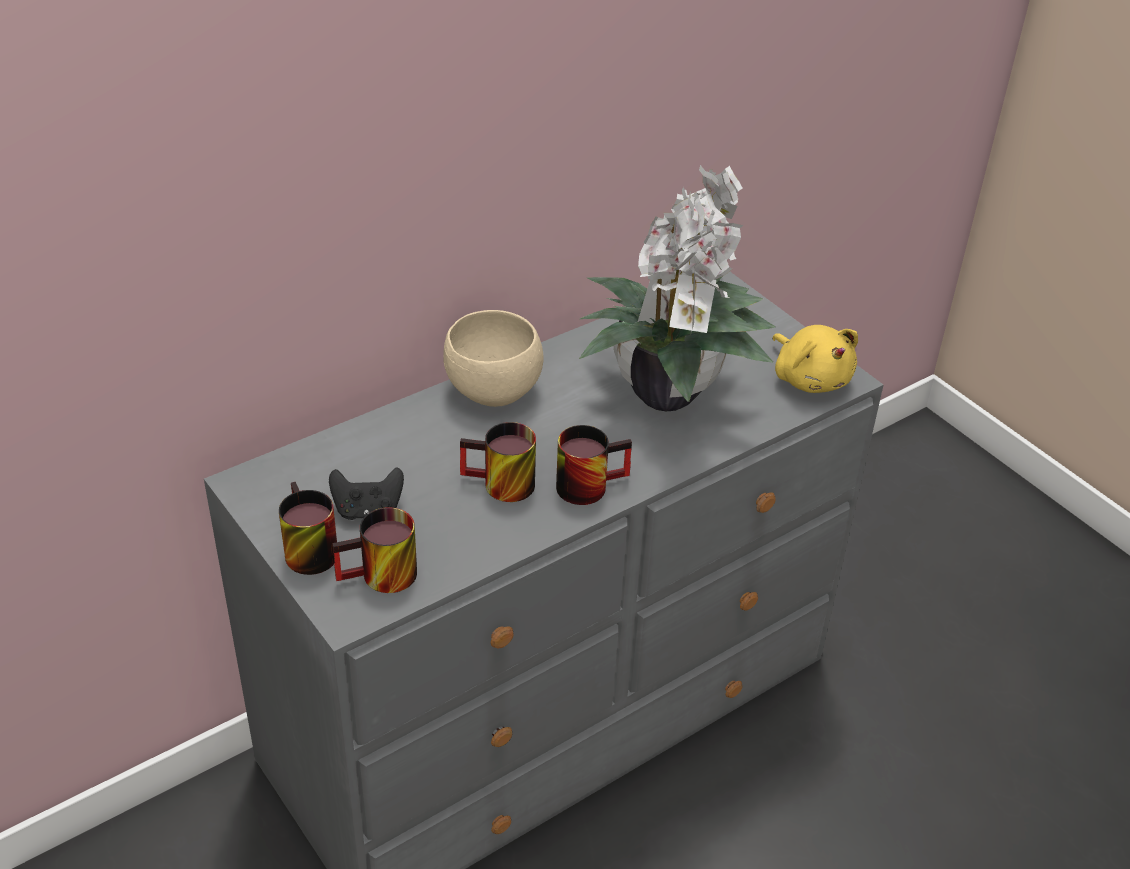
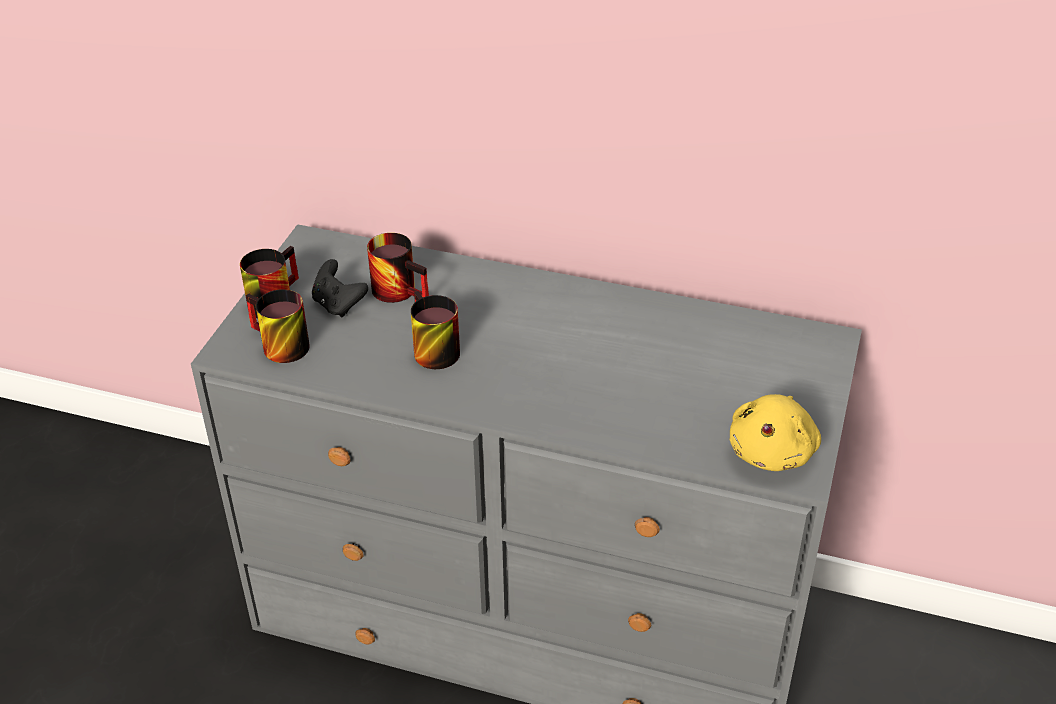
camera: 55 degrees right, 0 degrees up
(493, 393) = (530, 293): beige bowl -> none
(588, 482) = (483, 391): mug -> mug (402, 290)
(669, 391) = (647, 379): potted plant -> none

